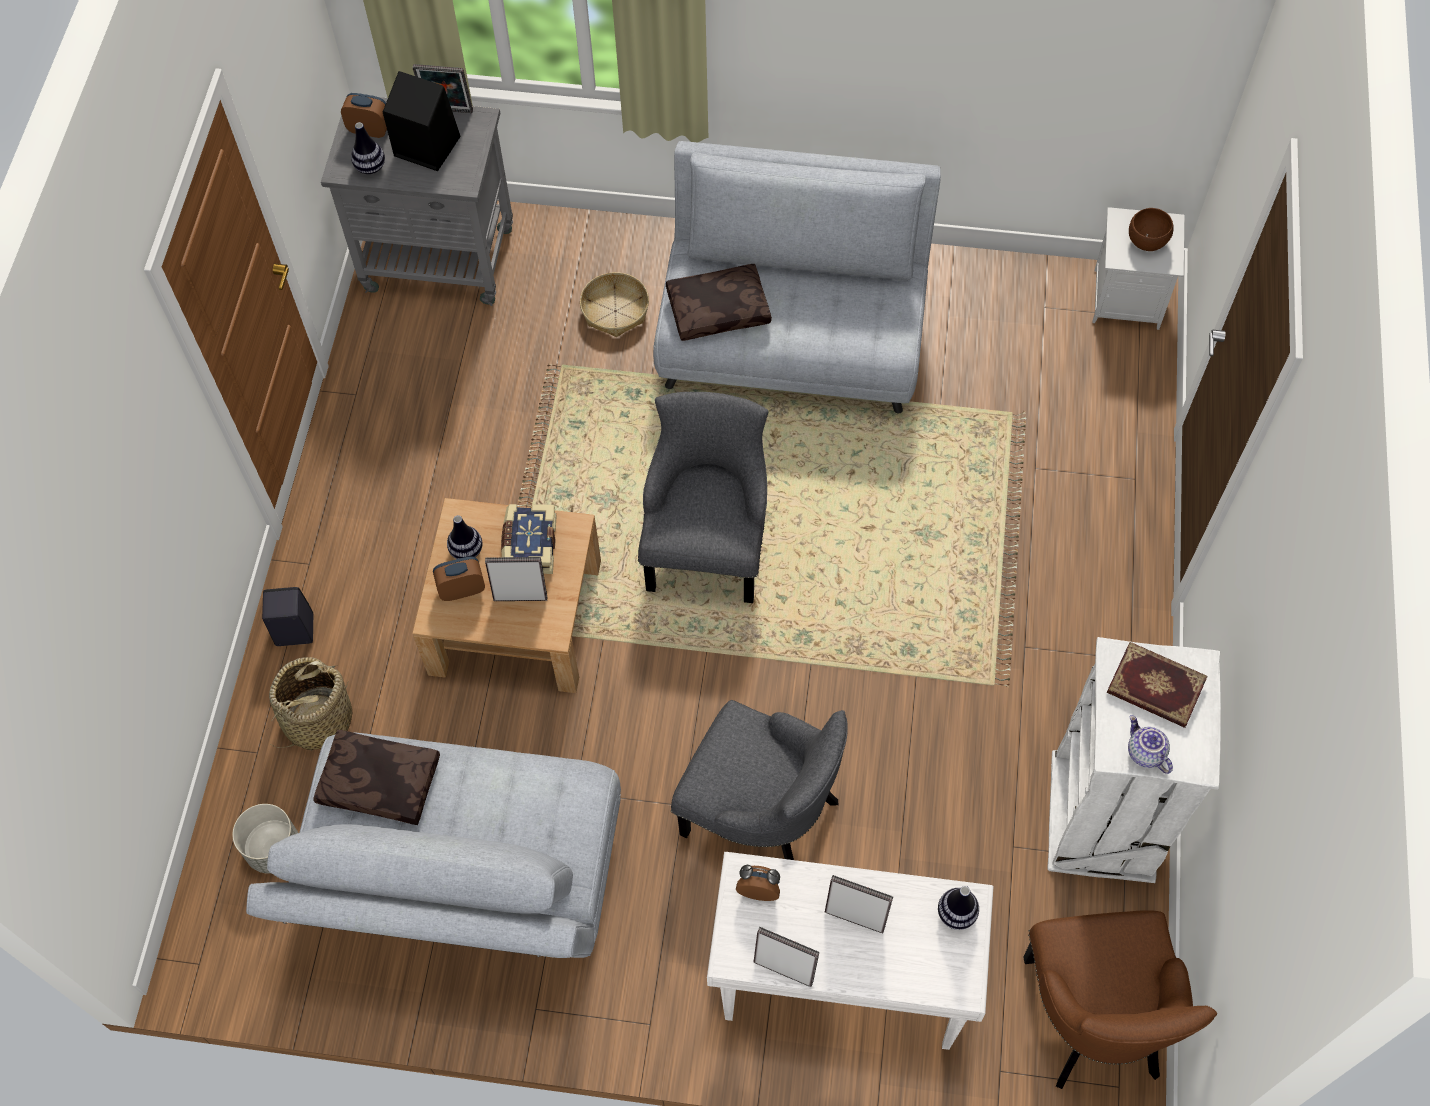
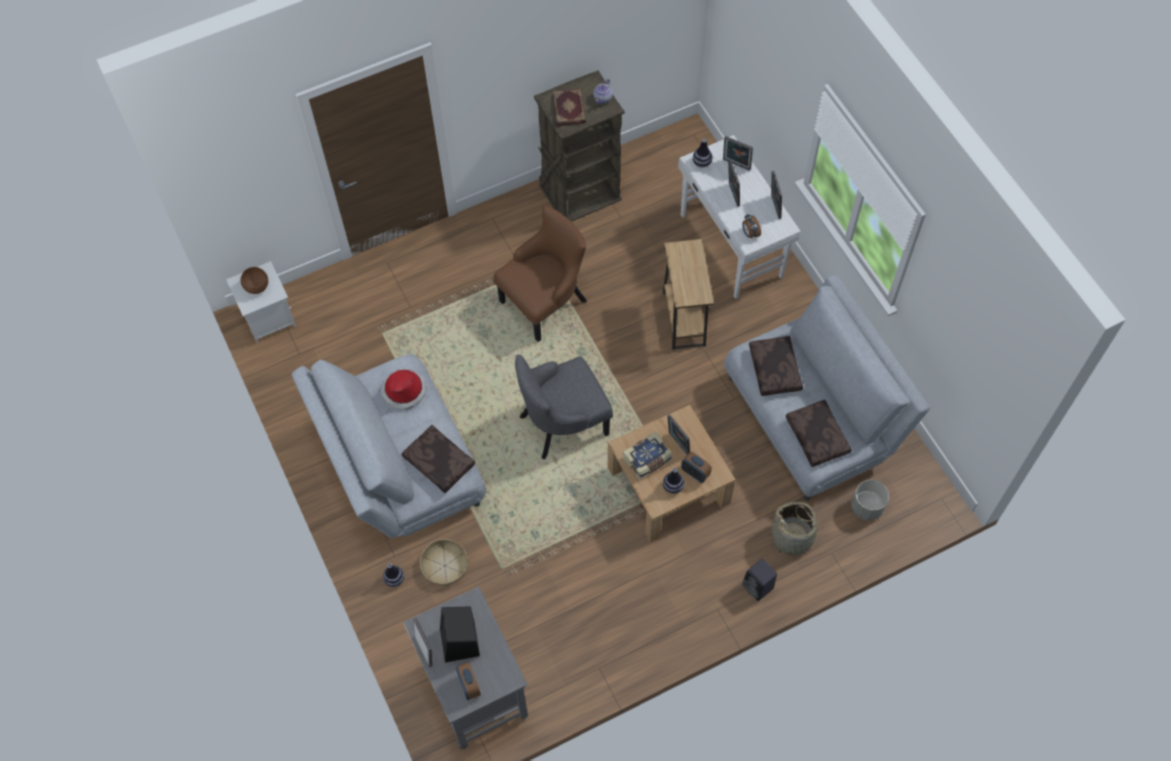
camera: 125 degrees left, 0 degrees up
(370, 167) = (497, 663): vase -> vase (394, 579)
(526, 803) = (775, 370): none -> brown pillow
(758, 814) = (684, 318): grey armchair -> brown side table
(854, 324) = (404, 391): none -> hat
(913, 967) = (736, 165): none -> picture frame
(1093, 1013) = (671, 156): brown armchair -> brown armchair (543, 304)
(1102, 817) = (581, 192): white bookcase -> brown bookcase

